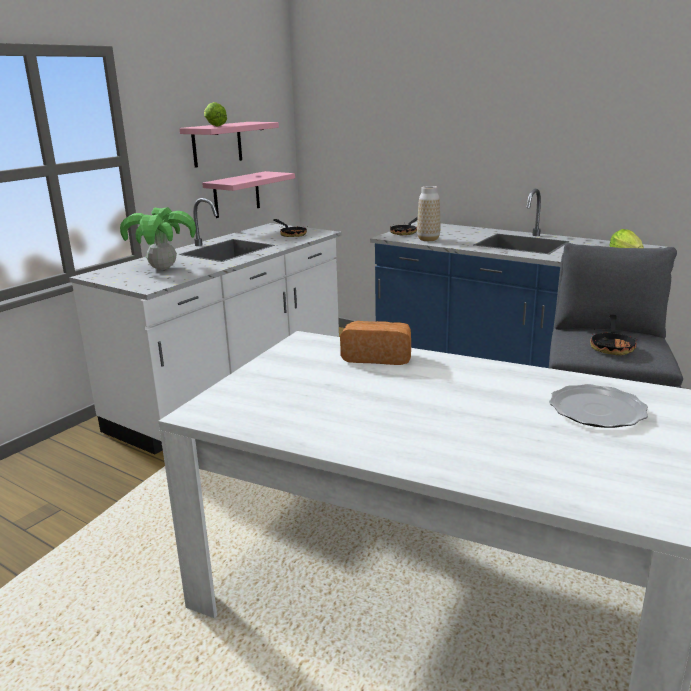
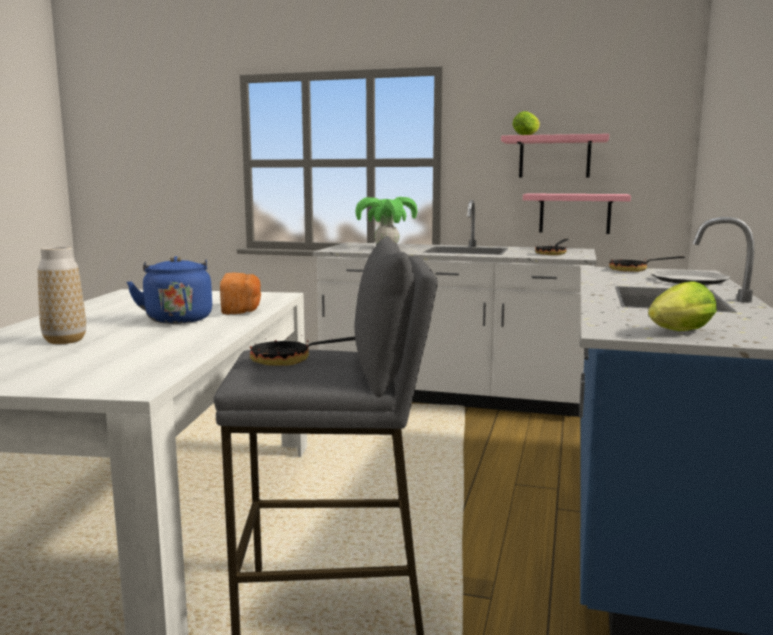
camera: 70 degrees right, 10 degrees down
(413, 384) = (178, 319): none -> blue kettle
(428, 239) = (612, 276): vase -> vase (65, 341)
(596, 410) = (106, 361): plate -> plate (689, 280)

